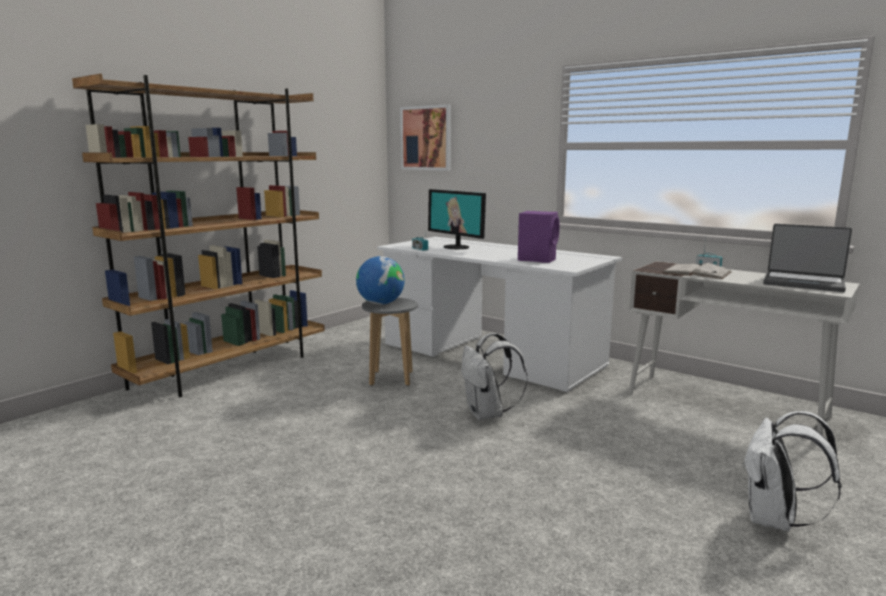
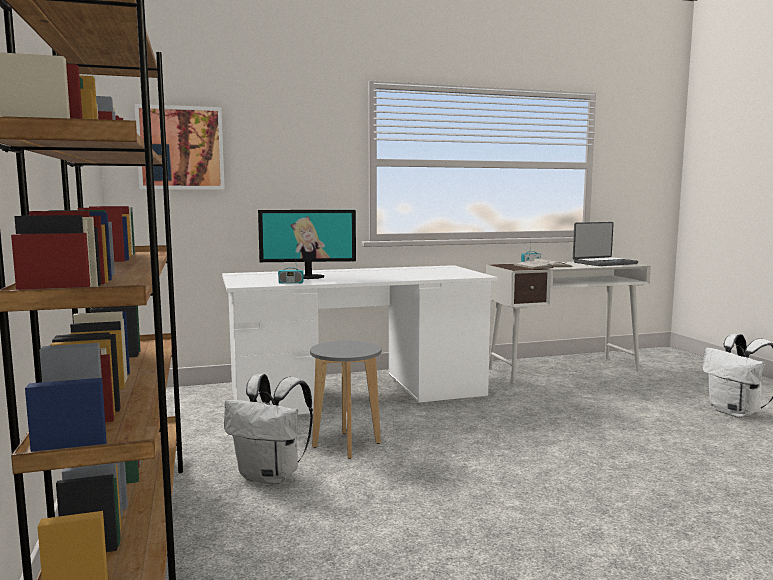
camera: 55 degrees left, 5 degrees down
(380, 303) = (339, 350): globe -> none
(487, 414) = (497, 433): white backpack -> white backpack (271, 476)
(537, 259) = (425, 274): purple speaker -> none

